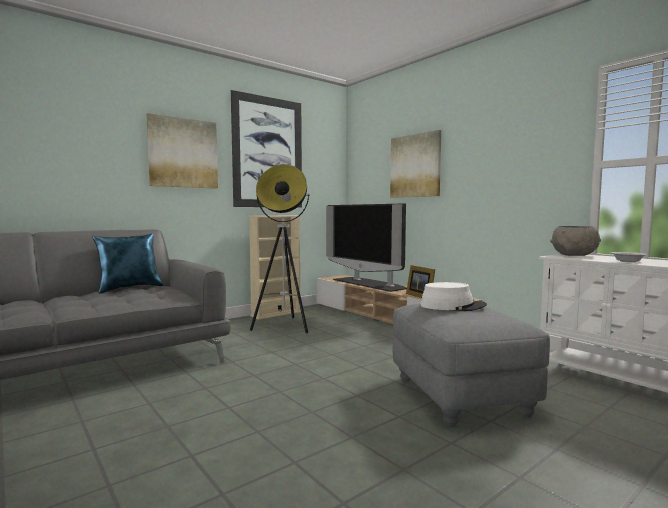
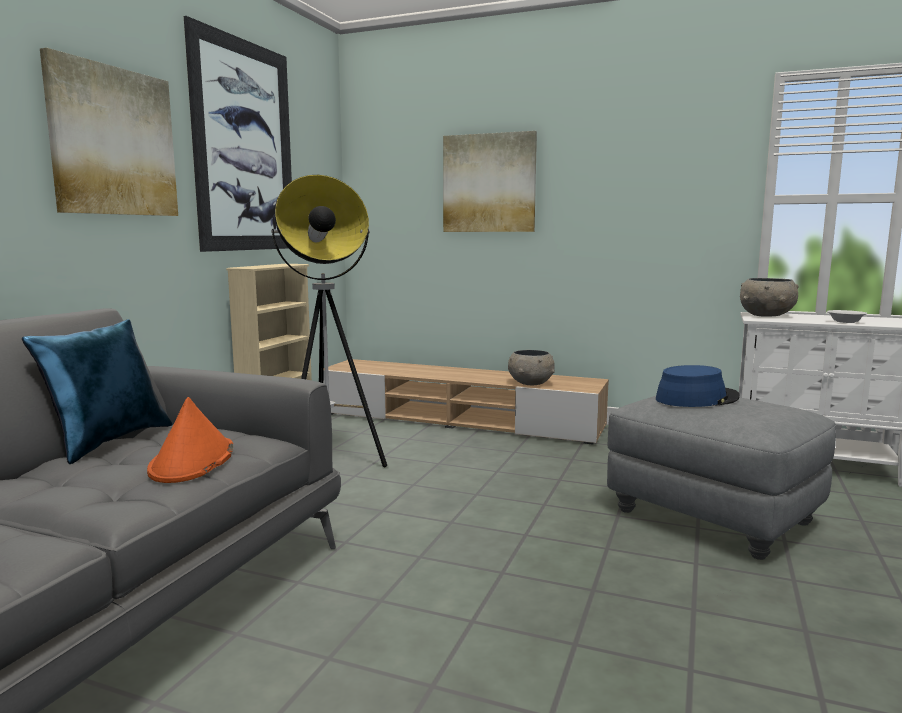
camera: 30 degrees left, 5 degrees up
(136, 298) = (192, 461): none -> orange hat
(369, 284) = (421, 371): television -> none
(420, 296) = (530, 383): picture frame -> grey bowl
(452, 306) = (696, 398): white hat -> blue hat

